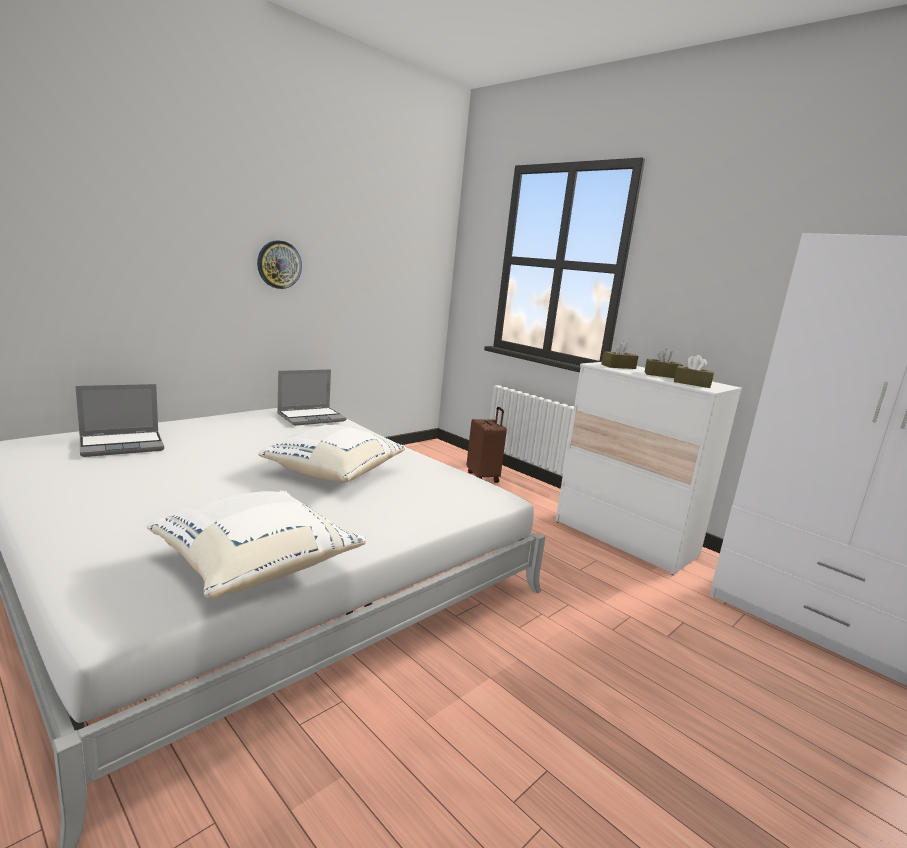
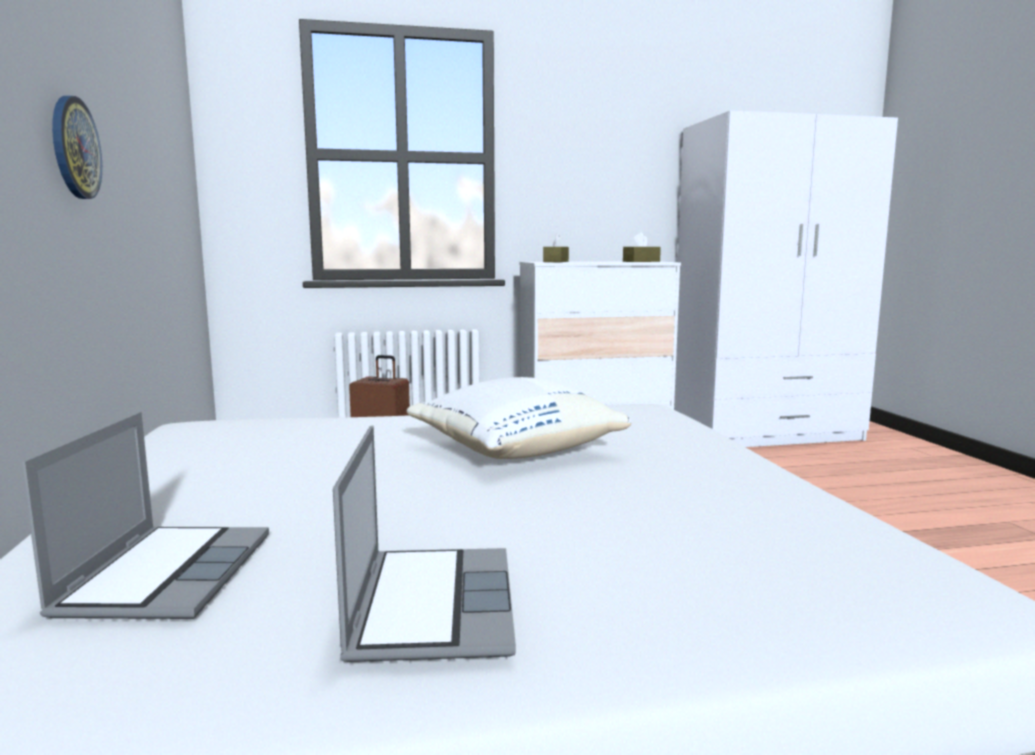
camera: 55 degrees left, 5 degrees down
(255, 564) = (808, 518): white pillow -> none
(312, 417) = (258, 427): laptop -> laptop (430, 604)
(661, 375) = (601, 261): brown tissue box -> none

